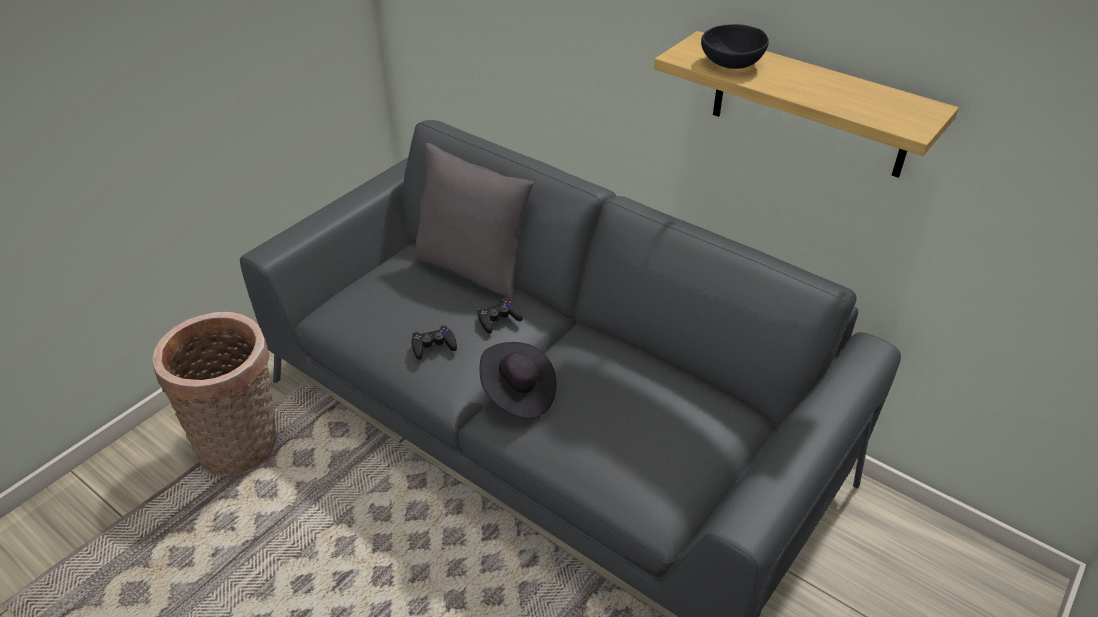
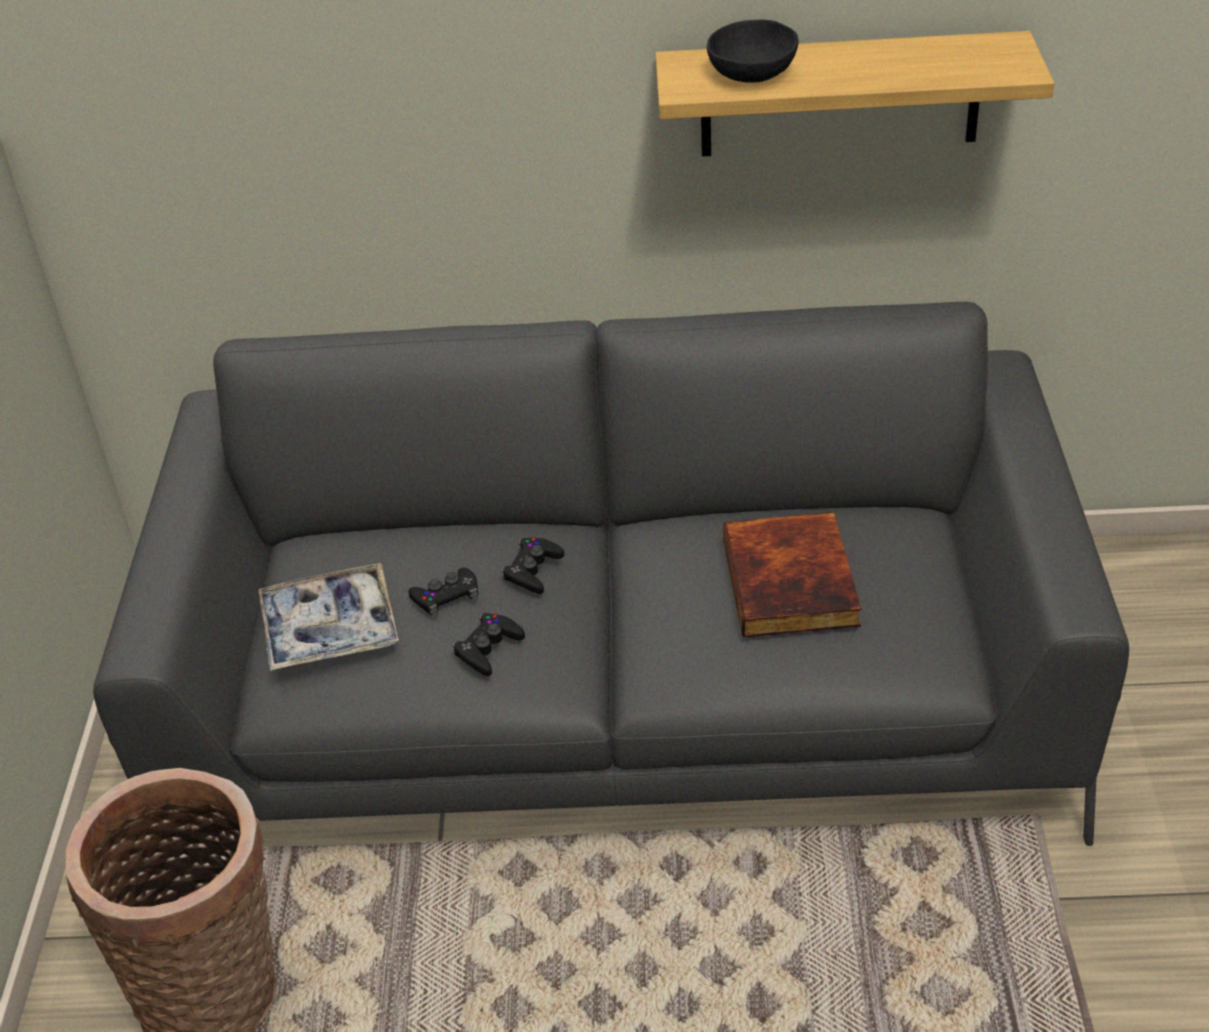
camera: 35 degrees left, 0 degrees up
(377, 292) = (329, 628): none -> tray
(443, 308) = (446, 597): none -> black game controller
(472, 270) = (421, 531): grey pillow -> none
(518, 393) = (659, 641): black hat -> none
(621, 405) = (793, 582): none -> book

